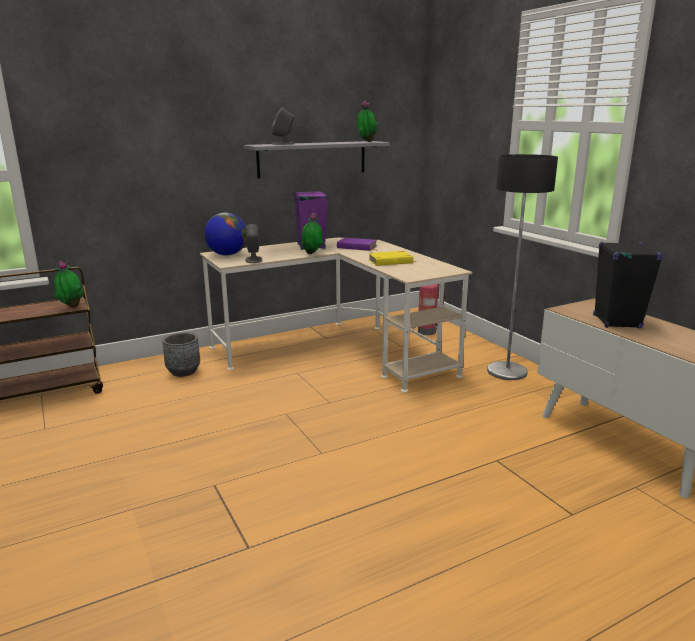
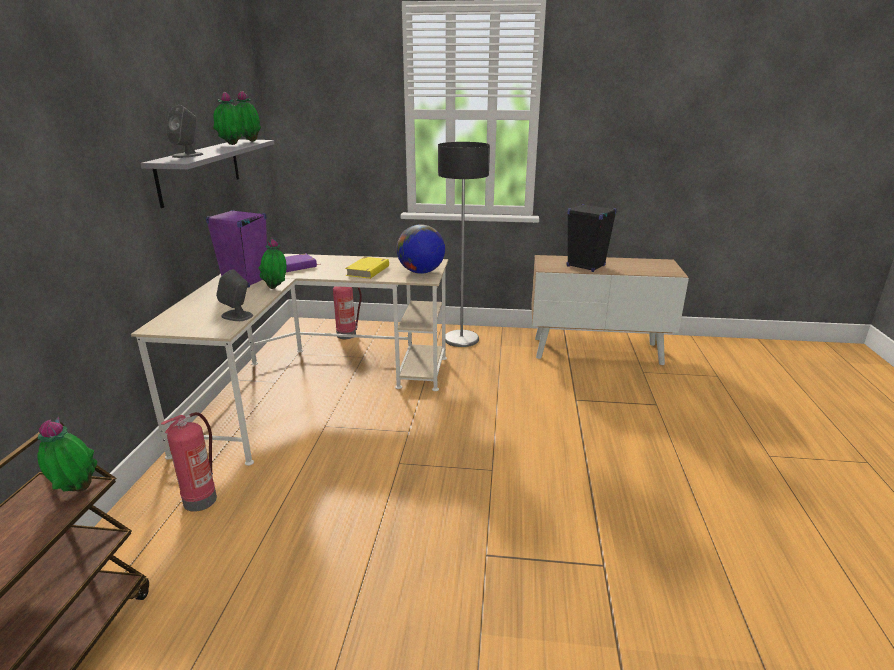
camera: 55 degrees left, 5 degrees up
(183, 371) = (201, 499): grey planter -> fire extinguisher
(227, 254) = (181, 322): globe -> globe (421, 272)
(342, 142) = (231, 145): none -> potted plant

